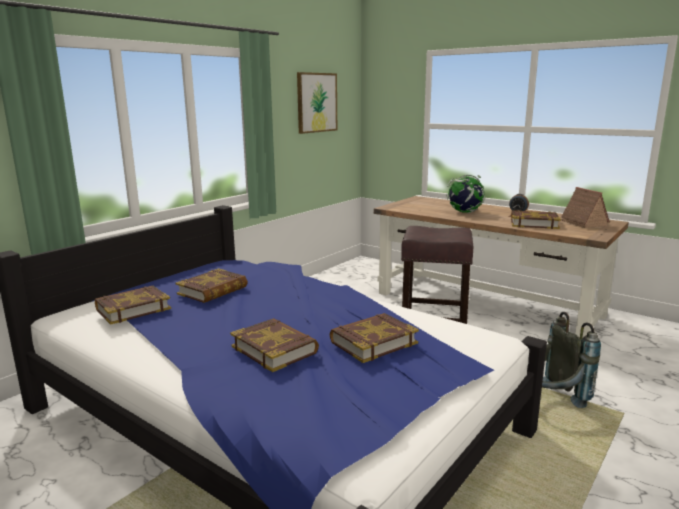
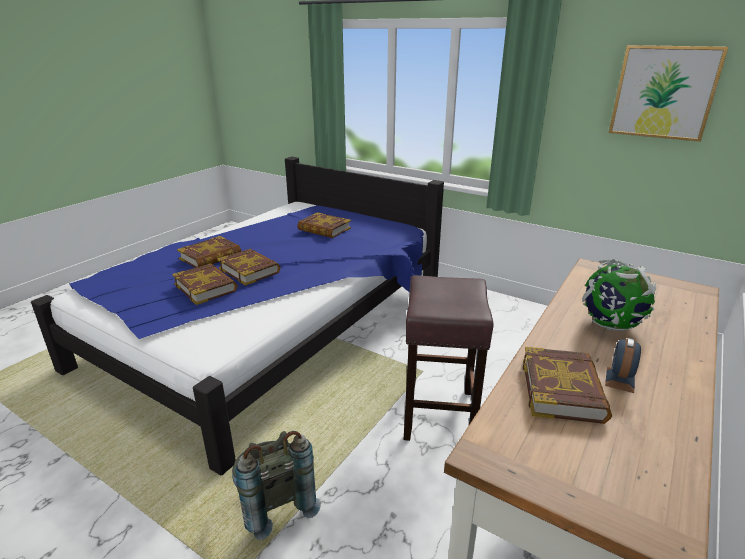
camera: 85 degrees right, 10 degrees up
(133, 309) = (293, 215): book -> book (249, 270)
(582, 223) = (615, 466): toy house -> none

